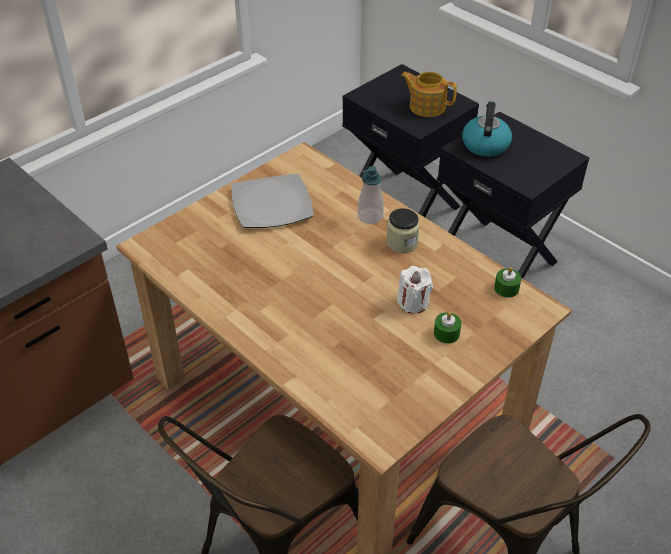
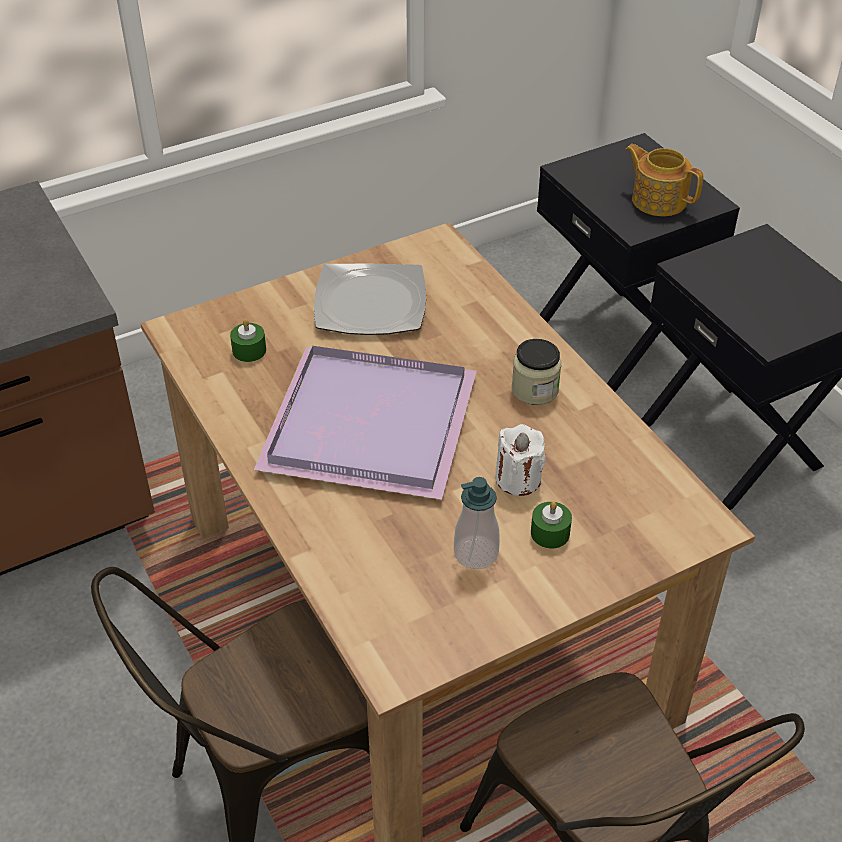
camera: 15 degrees right, 0 degrees up
(300, 284) = (367, 421): none -> purple tray
(370, 216) = (503, 344): soap dispenser -> soap dispenser (476, 553)
(485, 144) = (726, 269): kettle -> none
(506, 288) = (665, 485): green candle -> green candle (249, 350)

